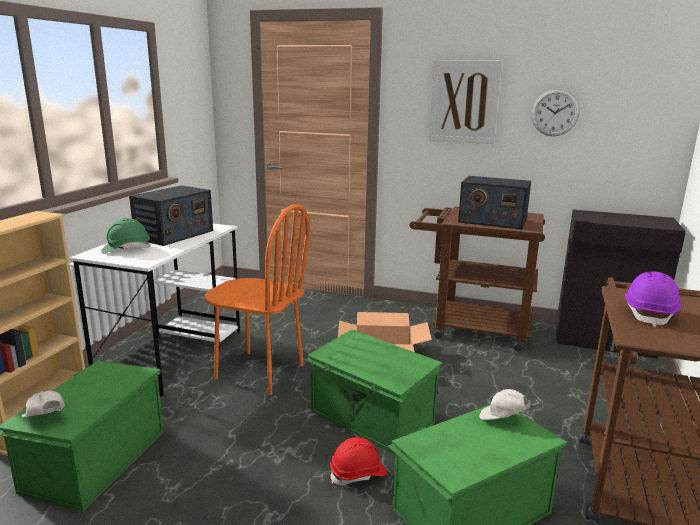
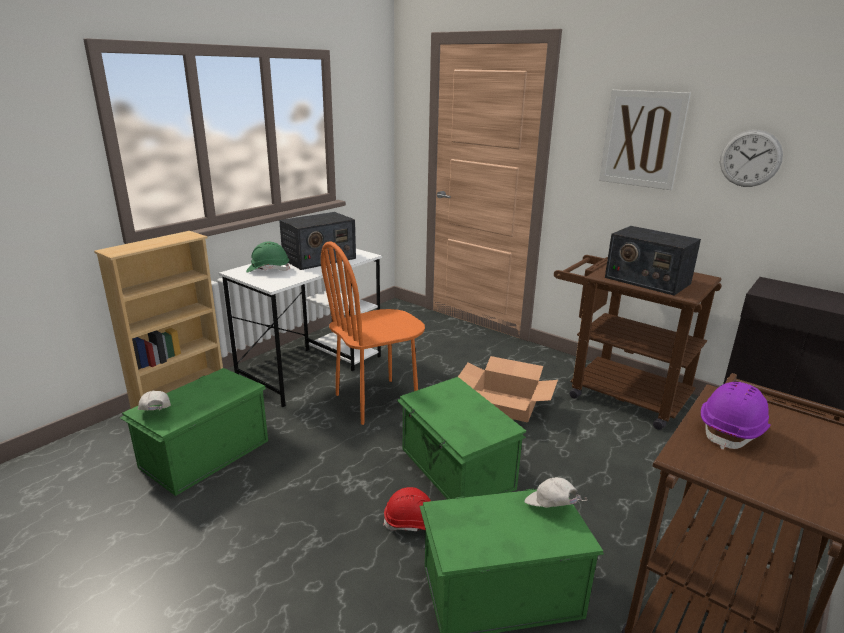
camera: 20 degrees right, 5 degrees up
(259, 372) = (376, 400): orange chair -> orange chair turned 105 degrees clockwise

